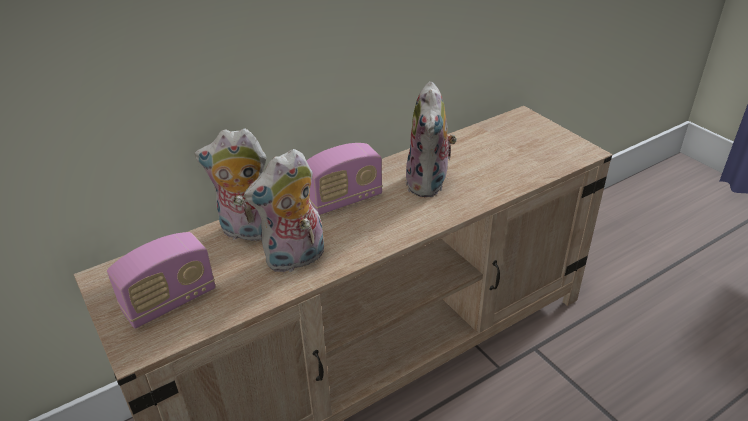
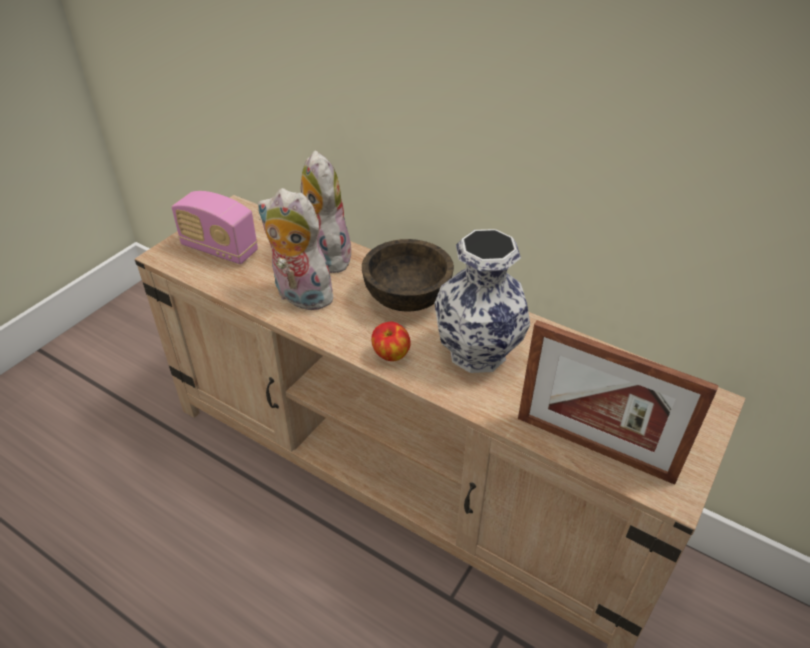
camera: 65 degrees right, 5 degrees up
(344, 200) = (407, 297): radio -> brown bowl
(407, 225) = (390, 355): none -> apple
(429, 184) = (478, 352): plush toy -> vase
(541, 166) = (594, 448): none -> picture frame

